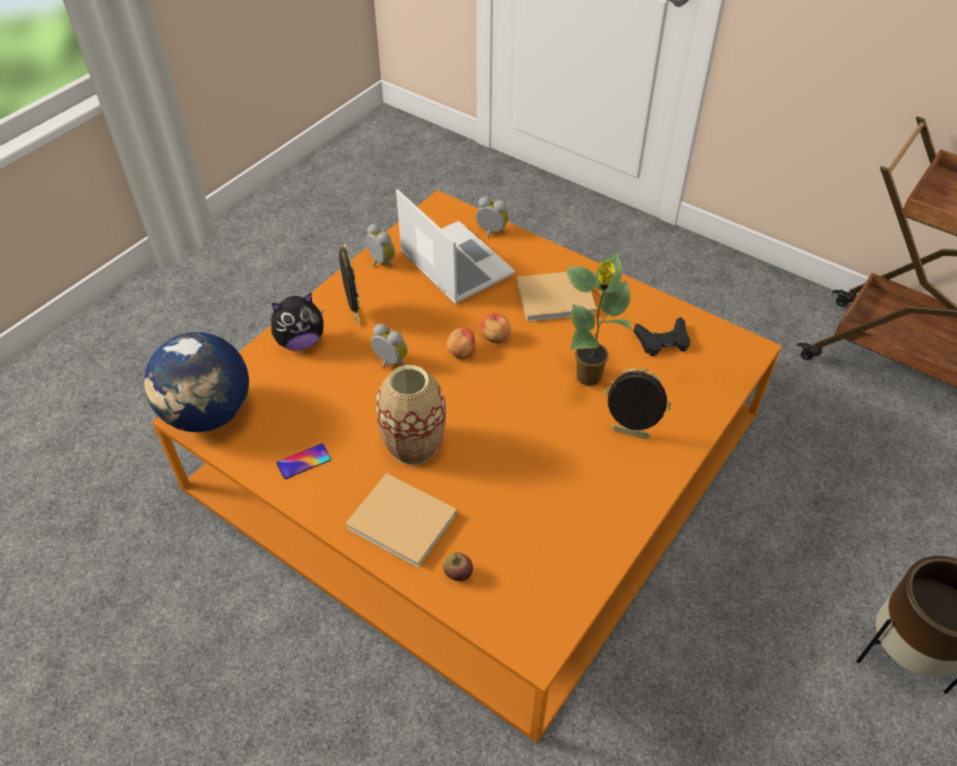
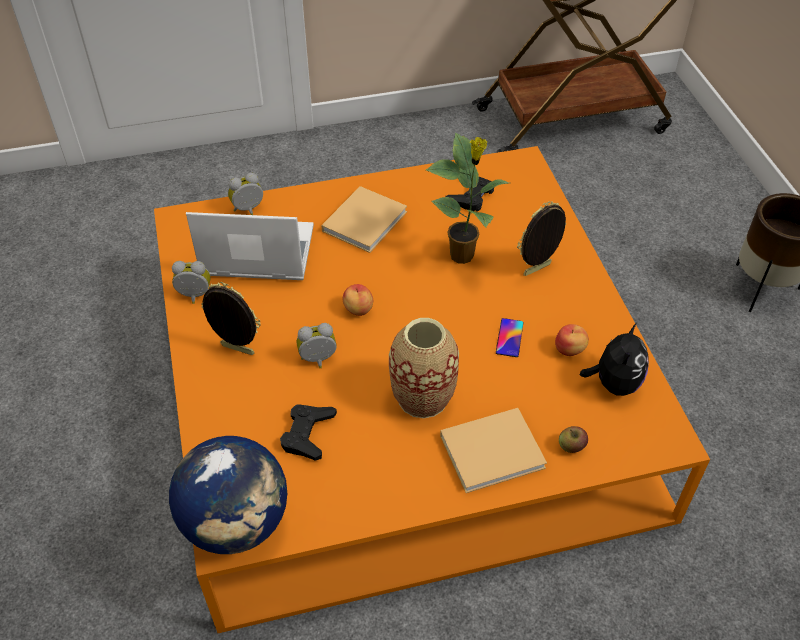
camera: 50 degrees left, 0 degrees up
(300, 341) = (224, 405): plush toy -> plush toy (614, 383)
(304, 461) = (366, 482): phone -> phone (509, 338)
(316, 401) = (308, 434): none -> black game controller
(495, 338) = (365, 280): apple -> apple (570, 350)

